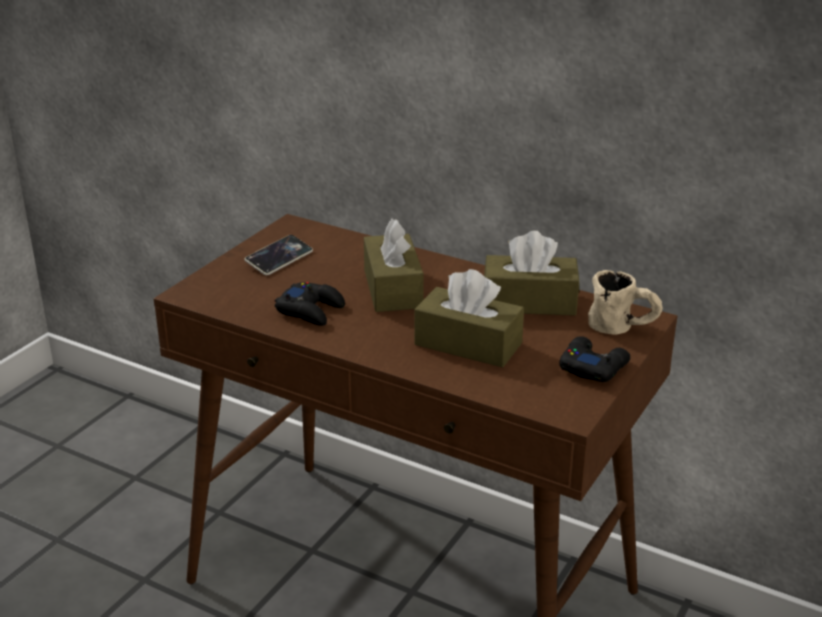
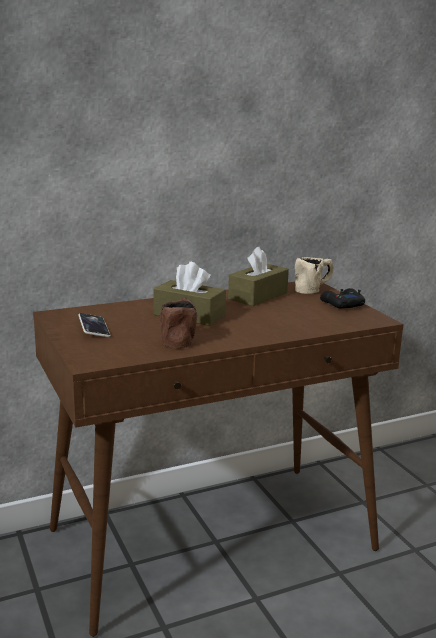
camera: 55 degrees left, 10 degrees down
(311, 310) = (178, 339): black game controller -> brown mug
(468, 344) = (281, 318): brown tissue box -> none

